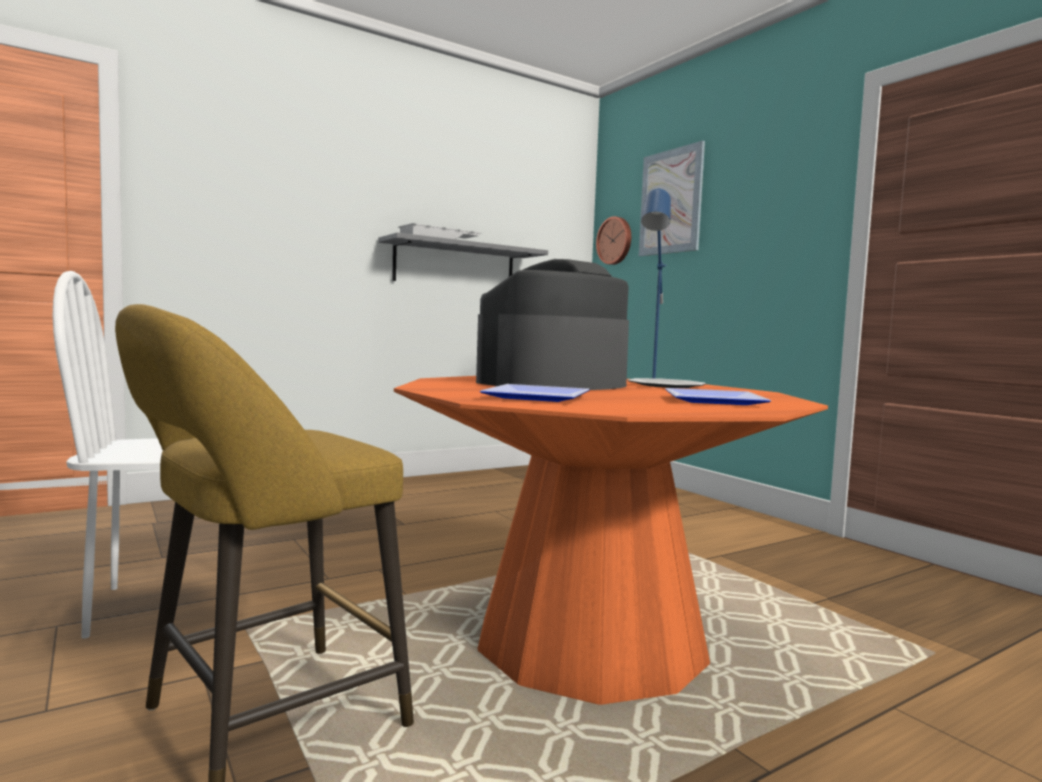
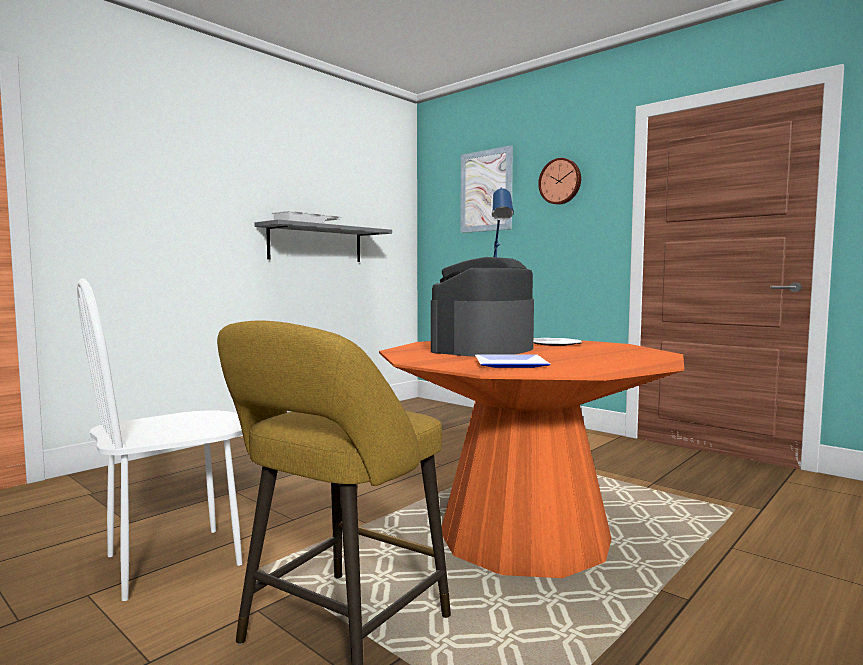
camera: 15 degrees left, 0 degrees up
(615, 241) = (438, 220): wall clock -> wall clock (560, 181)
(710, 400) = (614, 356): plate -> none

